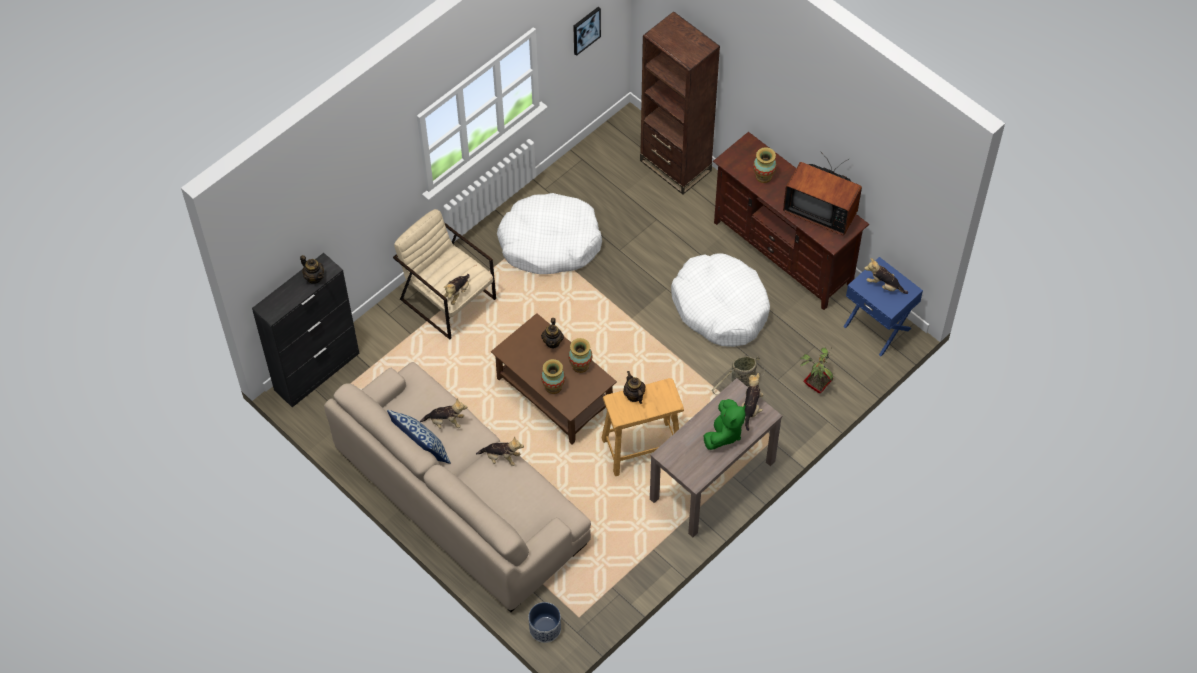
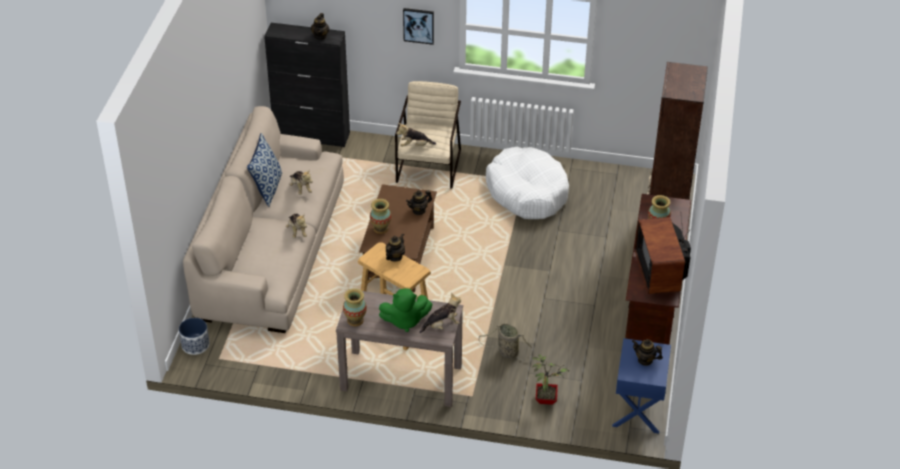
camera: 55 degrees right, 15 degrees down
(580, 365) = (412, 233): vase -> vase (355, 320)
(586, 30) = (654, 49): picture -> picture (418, 25)
(720, 307) = (563, 308): white dog bed -> none
(884, 285) = (645, 360): plush toy -> teapot

